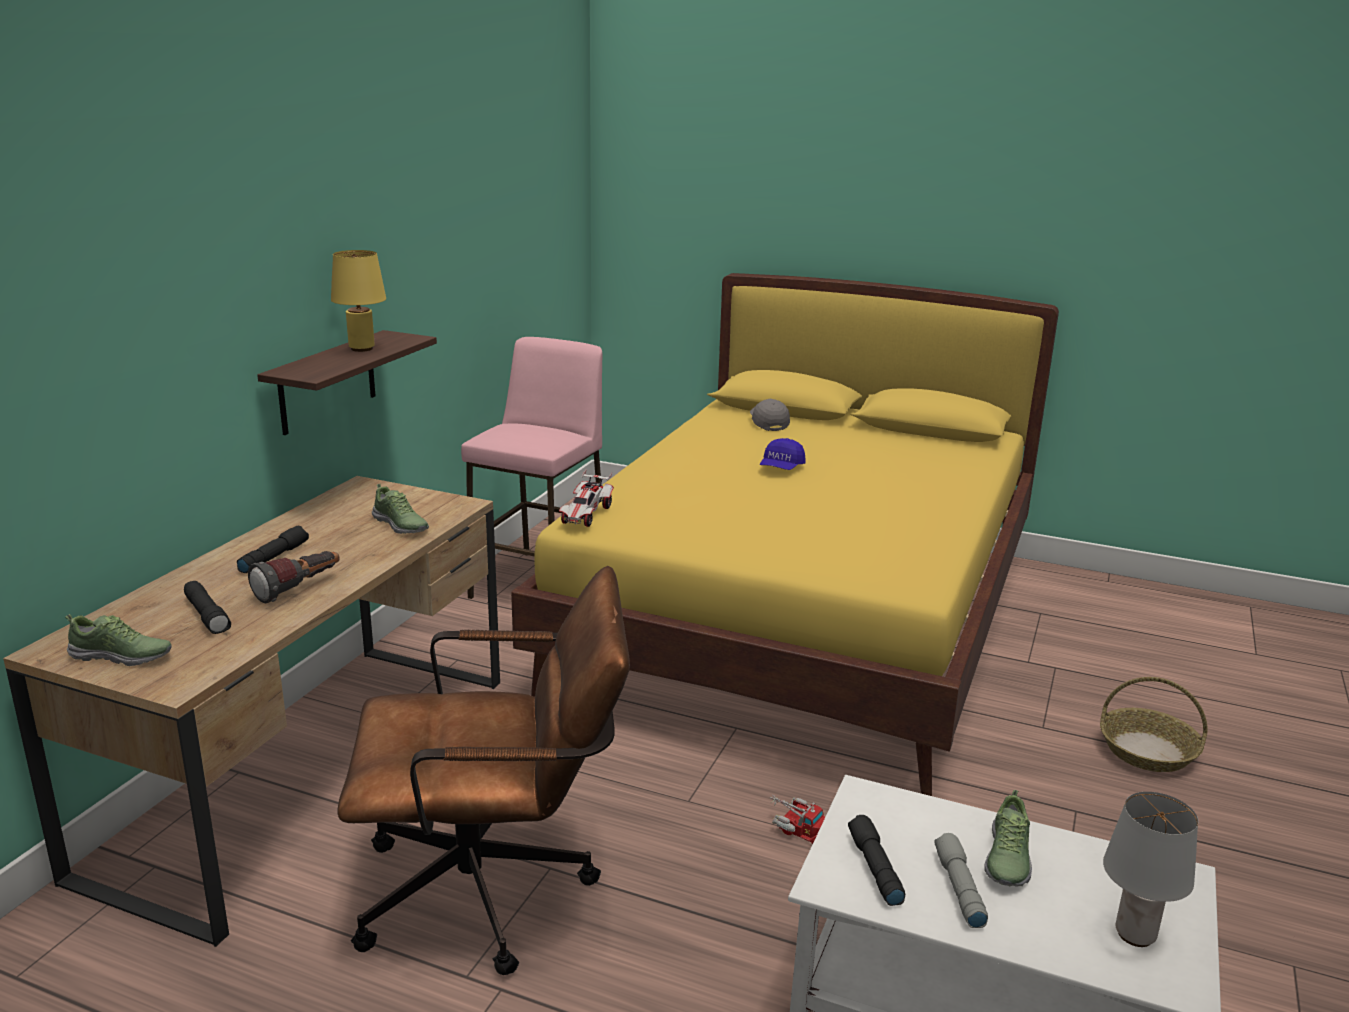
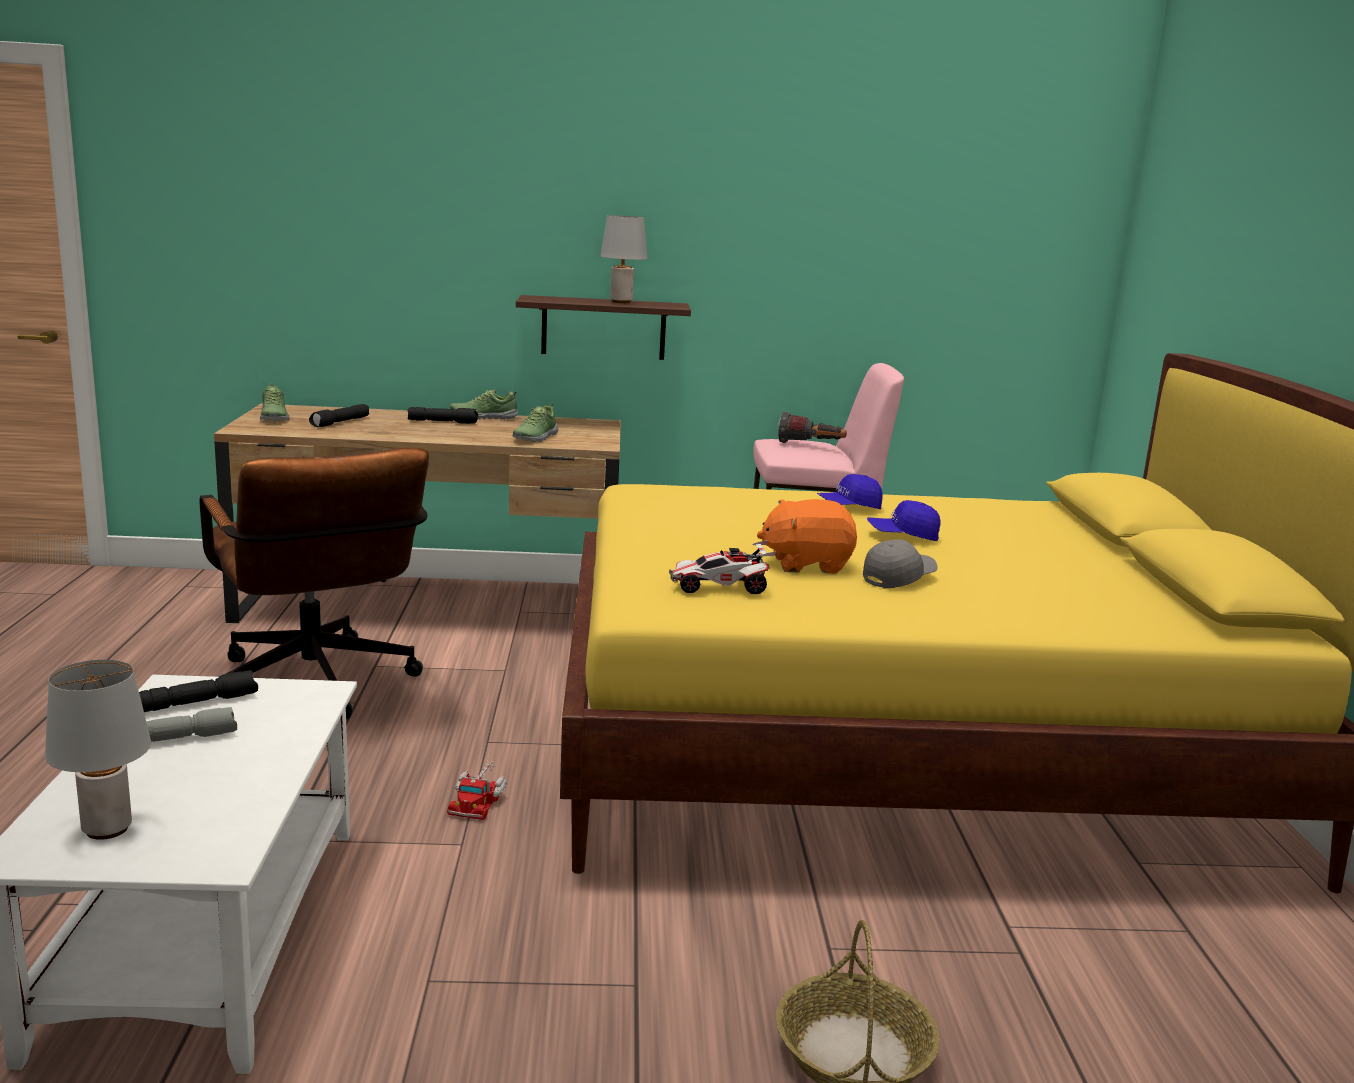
camera: 65 degrees right, 5 degrees down
(299, 589) = (397, 432): flashlight -> flashlight (810, 445)
(361, 348) = (621, 302): yellow table lamp -> grey table lamp
(586, 515) = (652, 485): toy car -> toy car (720, 587)
(696, 465) = (849, 507): none -> blue cap
(768, 423) = (1047, 524): grey cap -> grey cap (898, 579)
(831, 513) = (806, 564): none -> orange plush toy
(1006, 858) = (230, 760): shoe -> shoe (483, 417)

